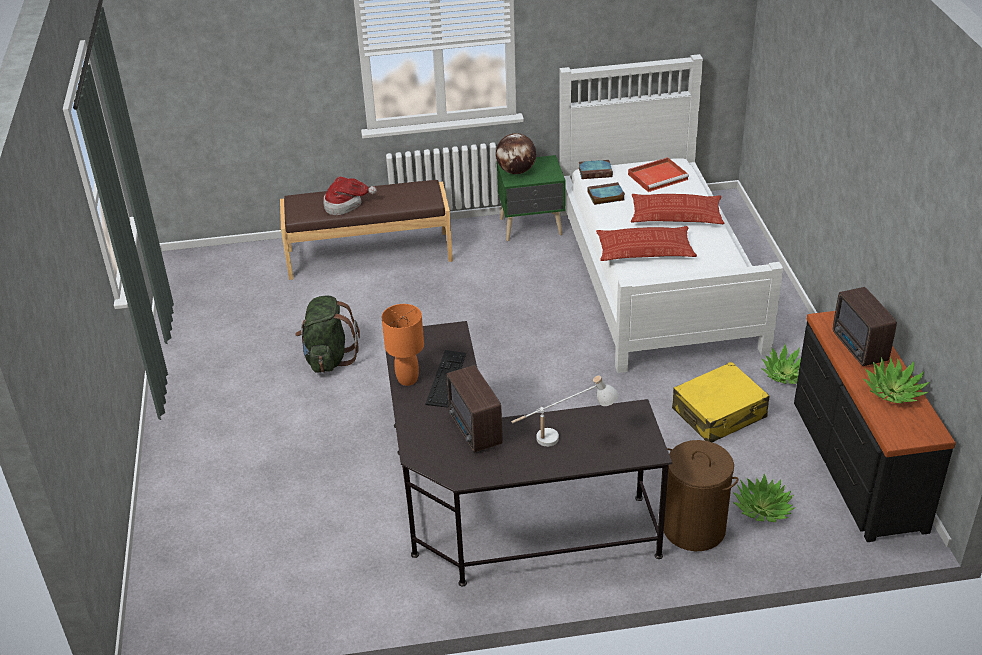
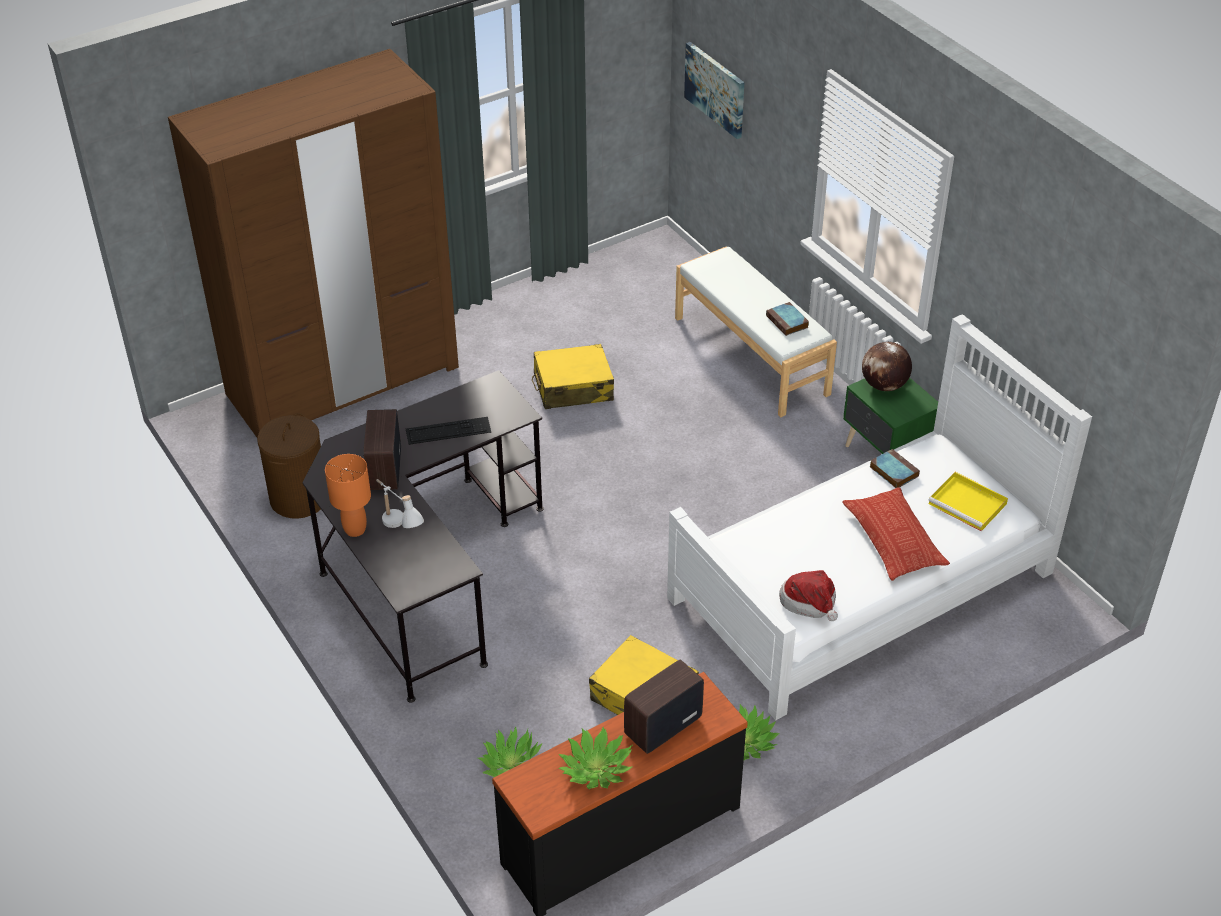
camera: 65 degrees right, 5 degrees up
(191, 507) = (343, 381): none -> brown wardrobe
(200, 77) = (715, 89): none -> picture
(328, 358) = (573, 387): green backpack -> yellow suitcase
(346, 205) = (738, 289): hat -> hat (810, 604)
(369, 254) = (751, 355): brown bench -> white bench
(407, 380) = (435, 408): orange table lamp -> orange table lamp (354, 530)
(475, 431) = (383, 471): radio -> radio turned 45 degrees counterclockwise
(596, 172) = (940, 450): book -> book (788, 322)
(645, 250) = (805, 530): pillow -> none
(658, 176) = (969, 504): red tray -> yellow tray
(693, 528) = (459, 716): brown laundry basket -> brown laundry basket (299, 498)

